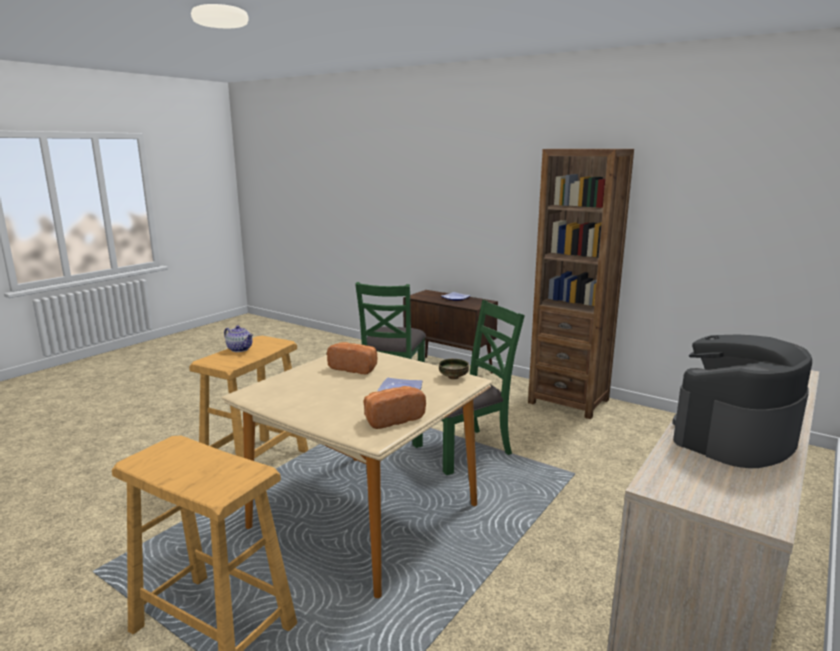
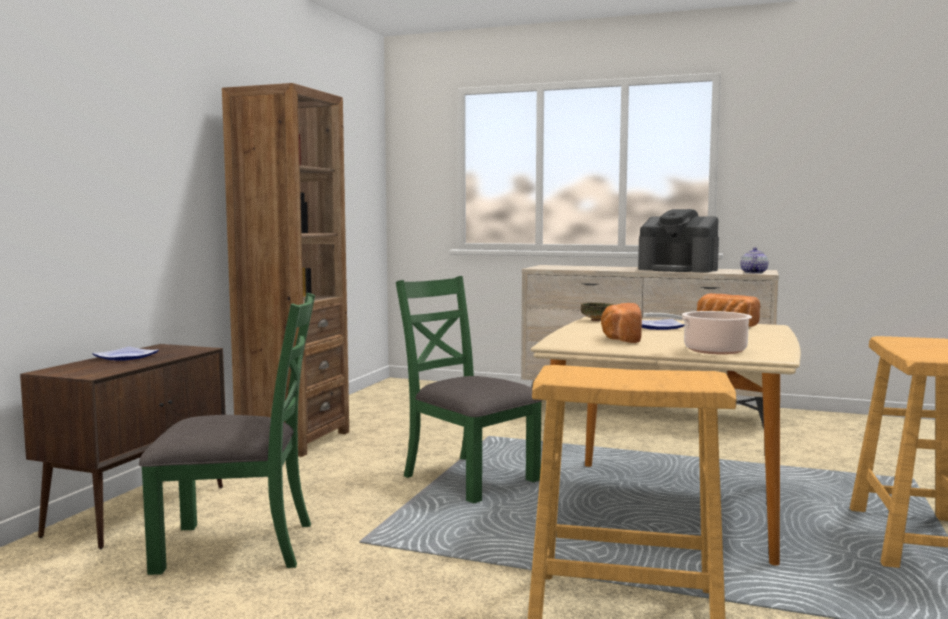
camera: 105 degrees left, 10 degrees down
(239, 349) = (624, 381): teapot -> teapot (753, 273)
(284, 382) = (710, 351): none -> cooking pot

